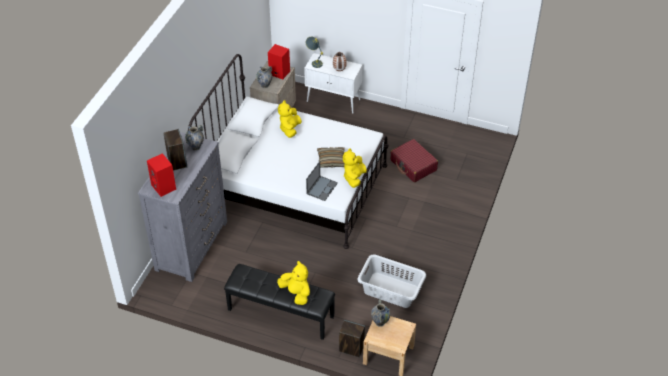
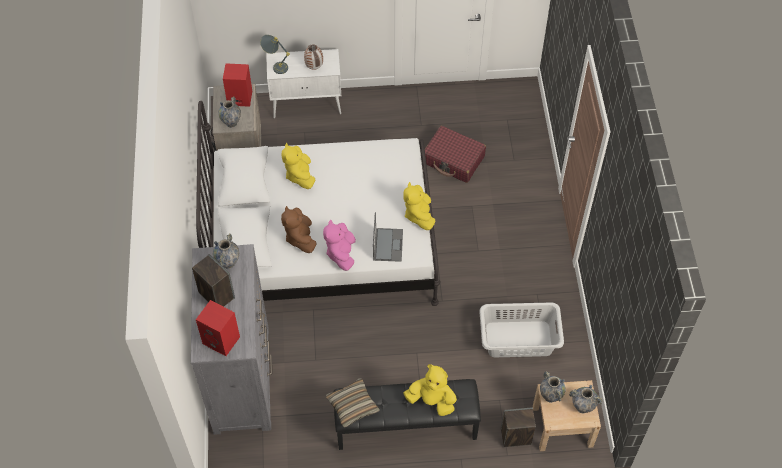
camera: 25 degrees left, 10 degrees up
(267, 165) = (300, 238): none -> brown plush toy
(288, 183) = (341, 253): none -> pink plush toy
(331, 160) = (377, 201): pillow -> pillow (352, 406)
(398, 337) = (582, 407): none -> vase

